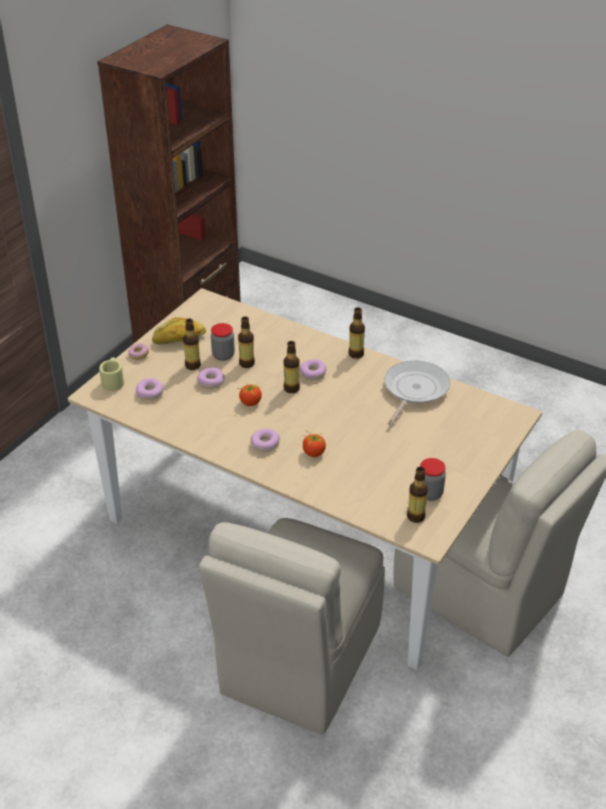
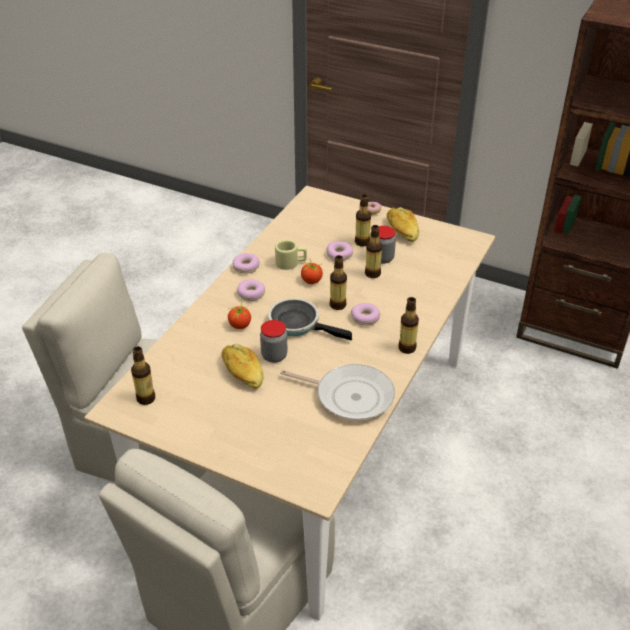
camera: 85 degrees right, 0 degrees up
(113, 381) = (331, 203): beige mug -> beige mug (291, 263)
(150, 393) = (317, 224): donut -> donut (246, 267)
(316, 414) = (298, 324): none -> frying pan
(382, 452) = (242, 372): none -> bread
(429, 493) = (178, 409): jar -> jar (274, 356)

